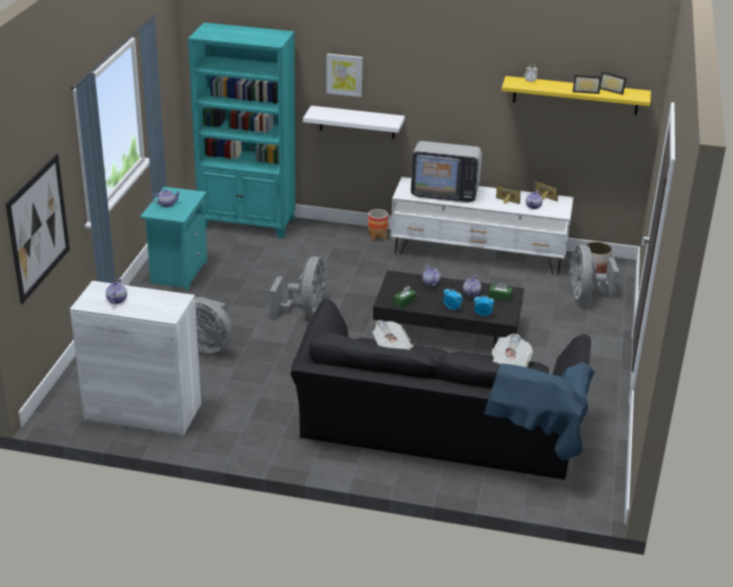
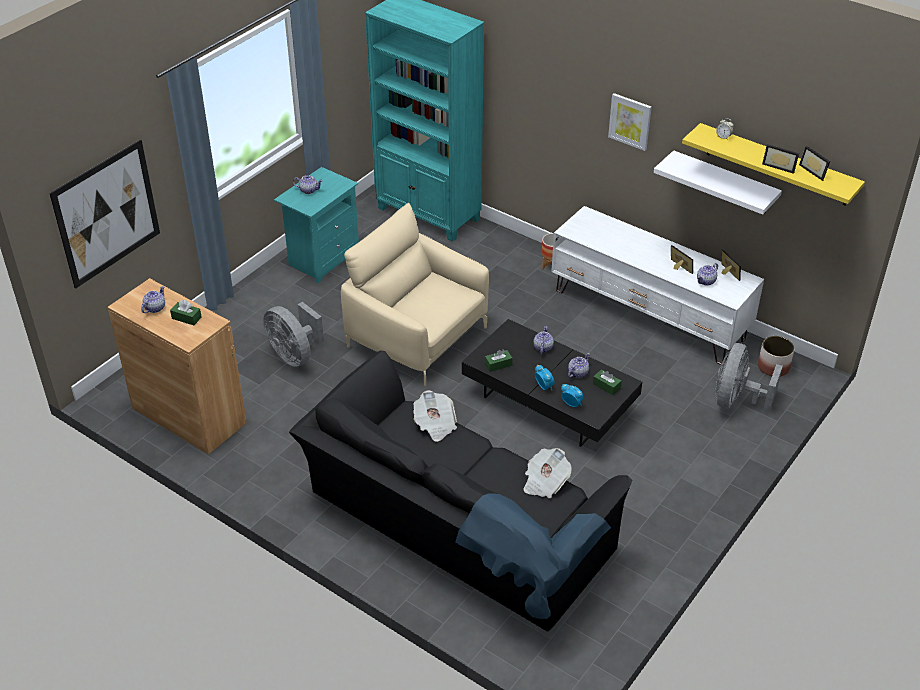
camera: 25 degrees right, 10 degrees up
(143, 411) = (189, 415): white cabinet -> brown cabinet
(152, 300) = (186, 318): none -> green tissue box
(305, 309) = (417, 337): grey fan -> beige armchair
(344, 74) = (533, 80): picture -> picture (630, 121)
(357, 122) = (544, 134): white shelf -> white shelf (724, 183)
(445, 192) = (618, 238): television -> none

